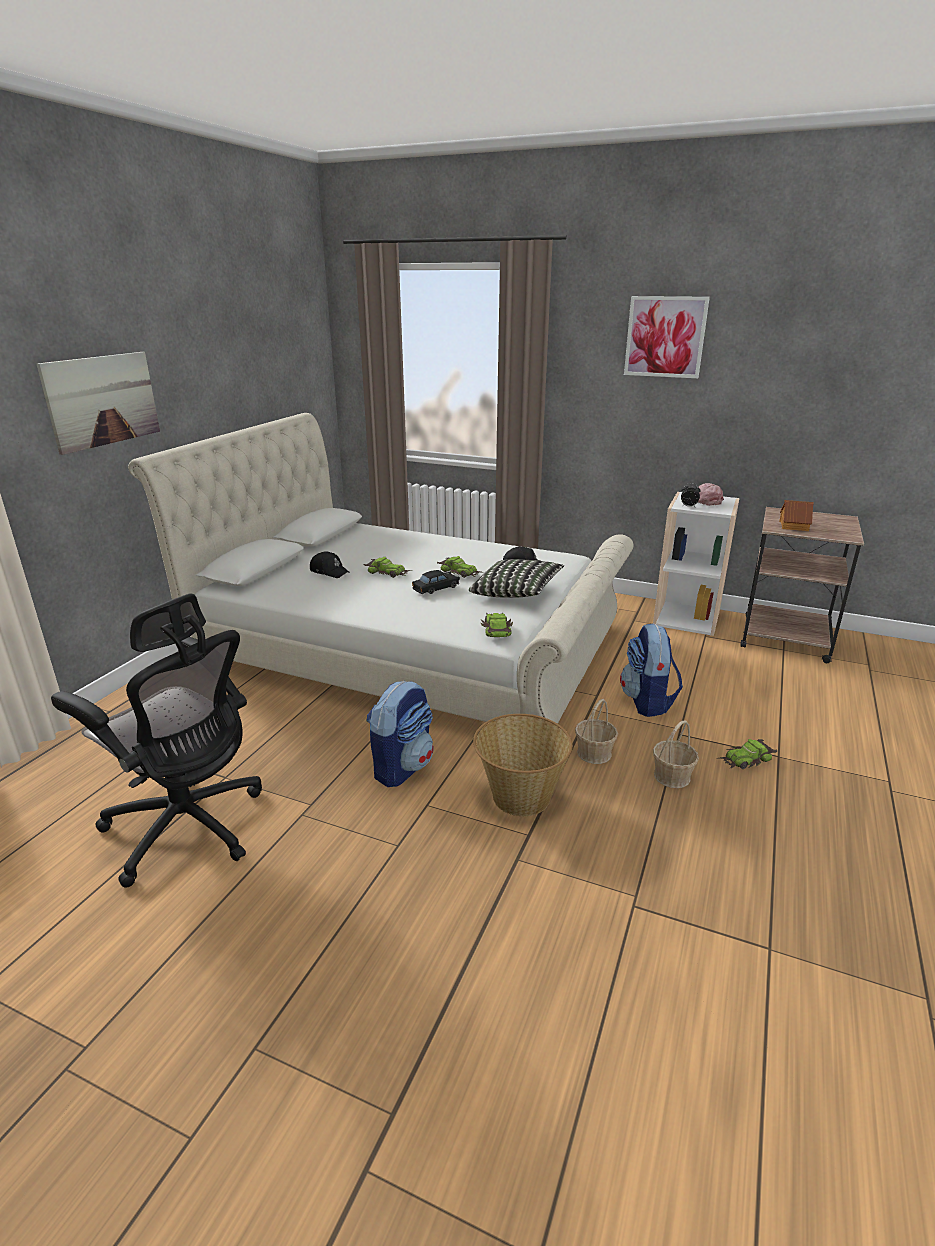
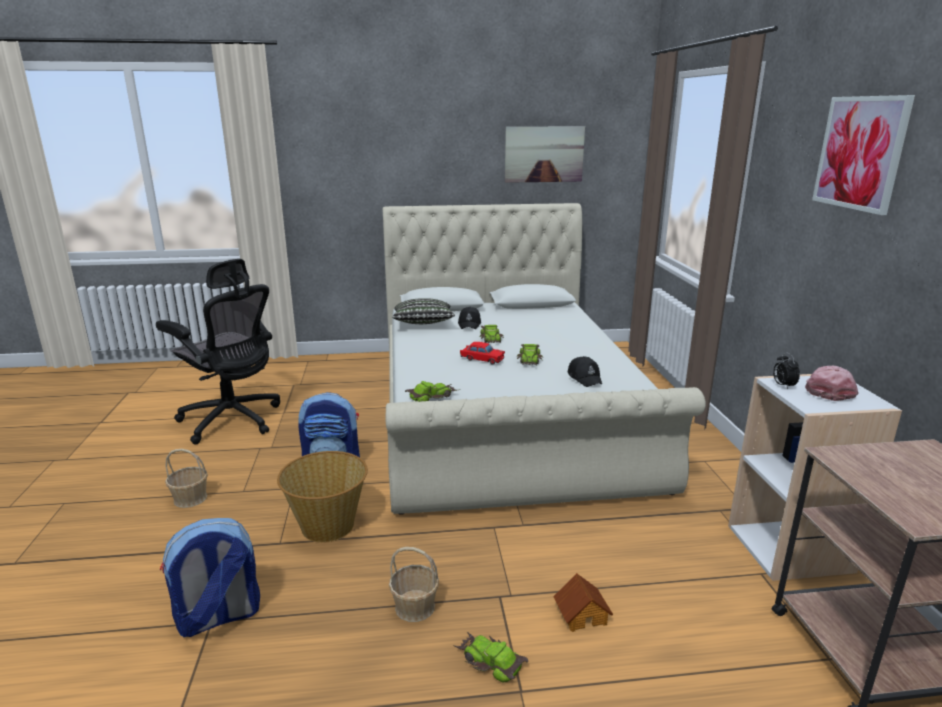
camera: 60 degrees right, 5 degrees down
(102, 400) = (378, 165): picture -> picture (544, 154)
(187, 826) = (232, 420): office chair -> office chair turned 60 degrees counterclockwise
(436, 588) = (482, 359): black toy car -> red toy car
(516, 593) = (518, 389): pillow -> pillow (423, 324)
(594, 753) = (419, 548): basket -> basket (190, 498)
(647, 702) = (544, 560): backpack -> backpack (218, 617)
(793, 526) = (877, 467): toy house -> toy house (582, 614)

